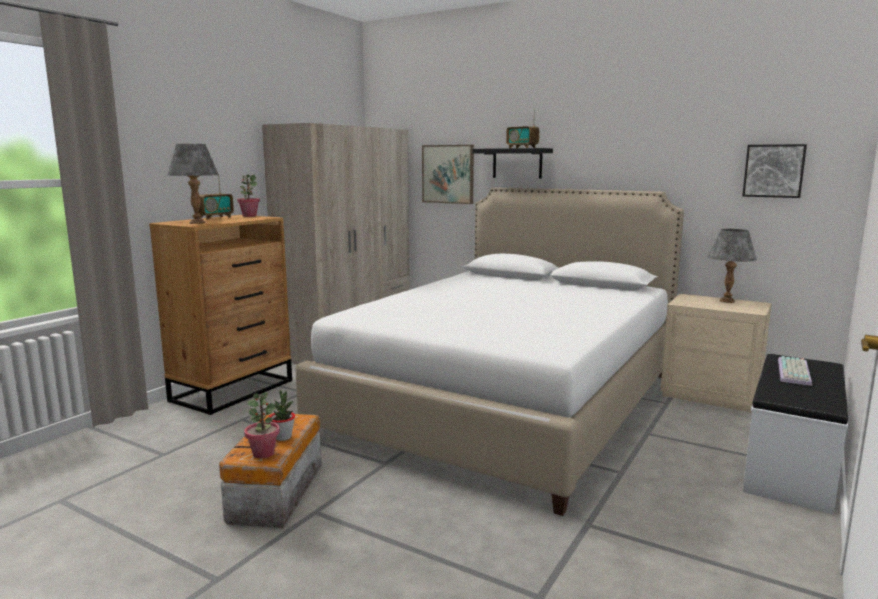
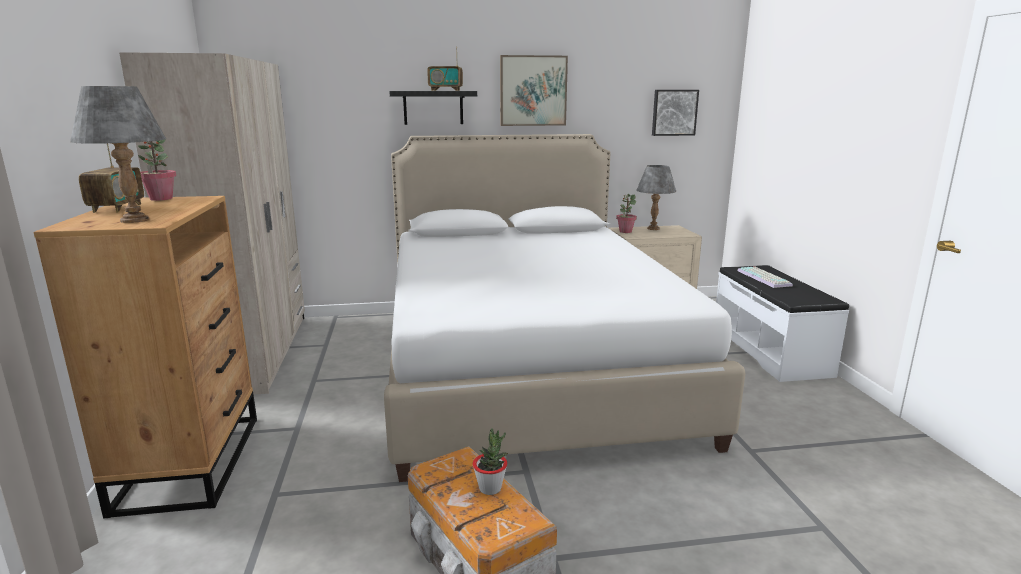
camera: 40 degrees left, 5 degrees up
(263, 453) = (510, 517): potted plant -> potted plant (625, 231)
(448, 174) = (342, 121): picture -> picture (533, 91)

